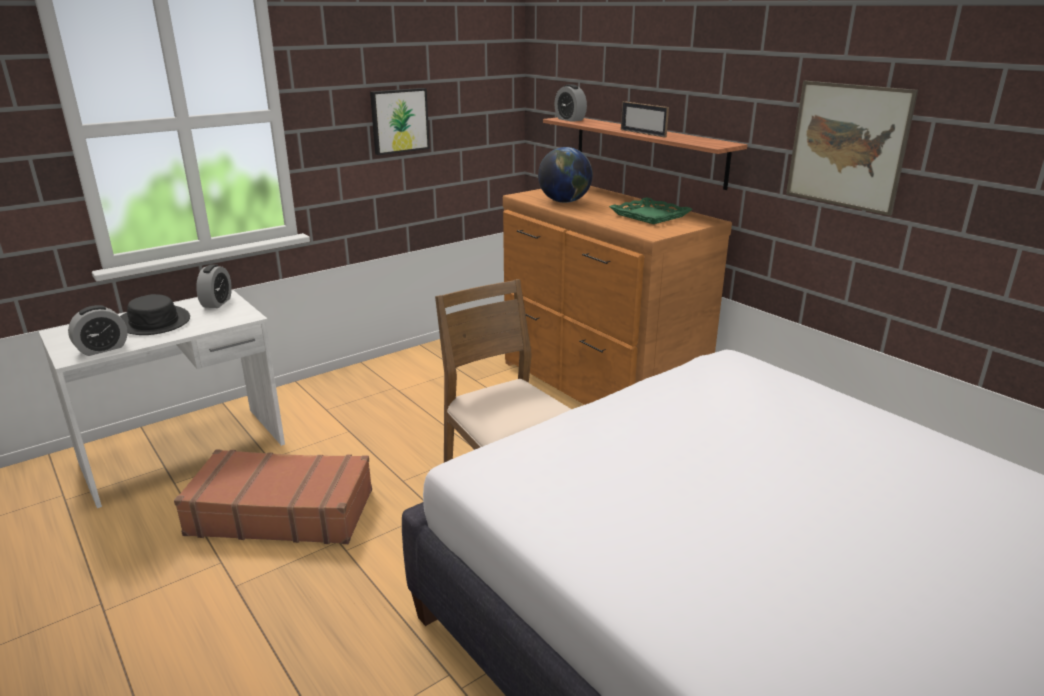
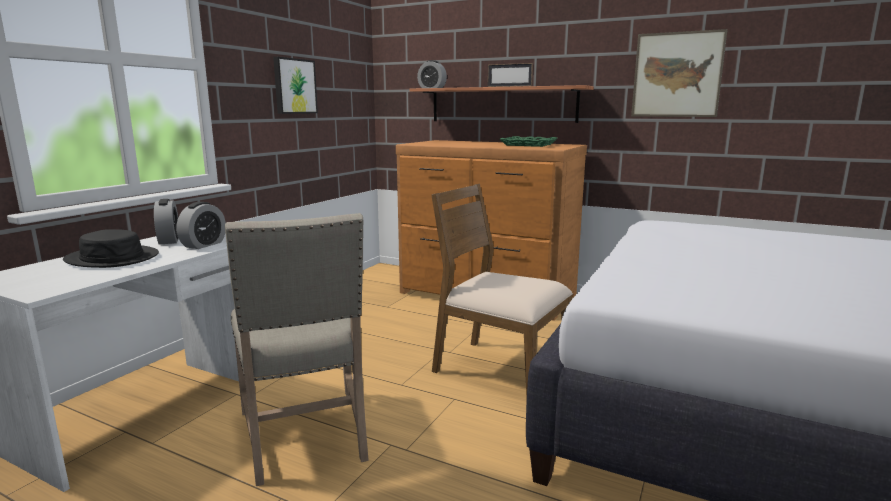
camera: 25 degrees left, 10 degrees down
(102, 349) = (74, 282): alarm clock -> alarm clock (204, 245)
(281, 511) = (306, 436): brown suitcase -> beige chair
(564, 201) = (451, 144): globe -> none

